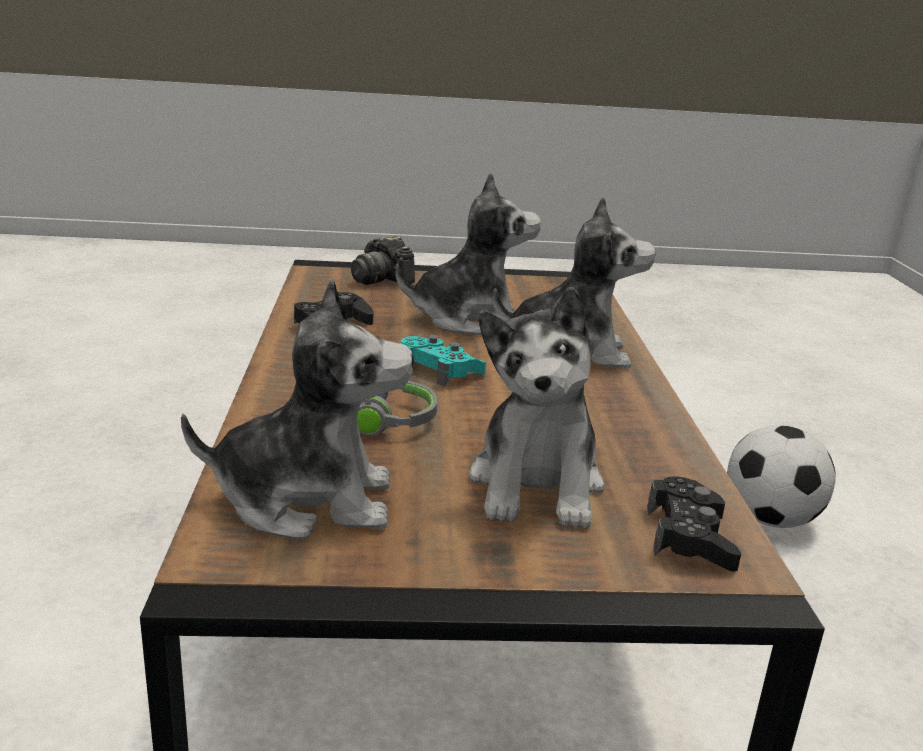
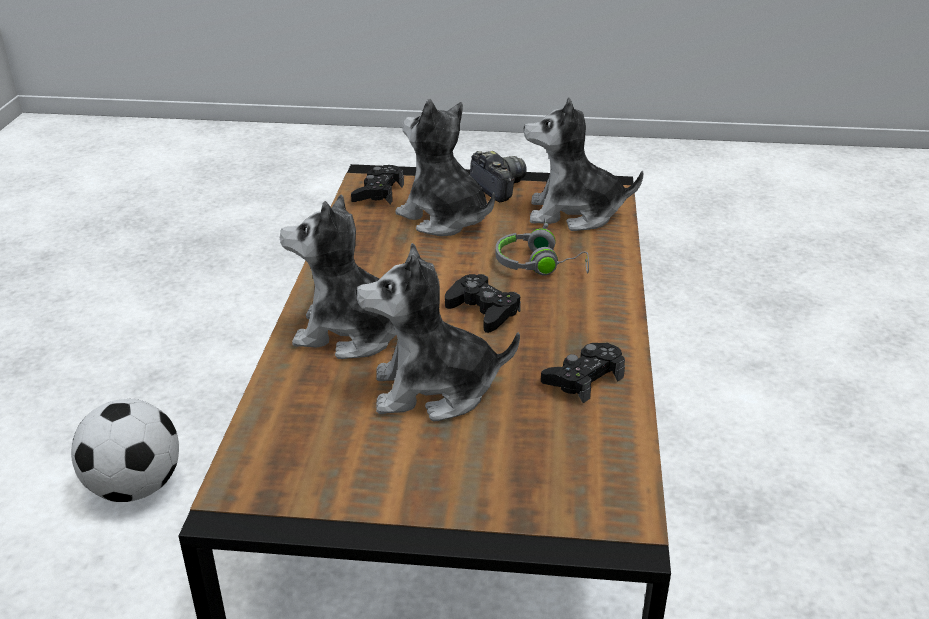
camera: 170 degrees left, 10 degrees up
(381, 279) = (529, 491): camera -> camera (498, 187)
(438, 371) = (483, 310): turquoise game controller -> black game controller
(537, 485) = (444, 218): plush toy -> plush toy turned 60 degrees counterclockwise

